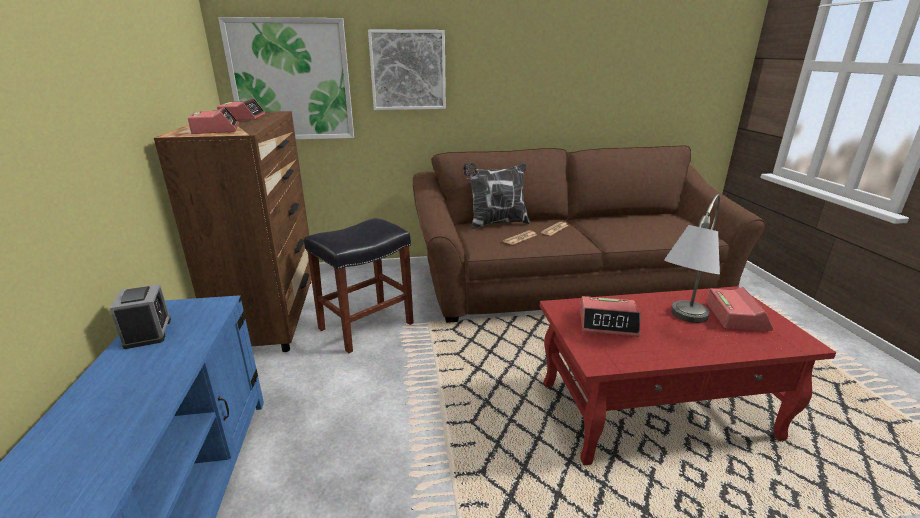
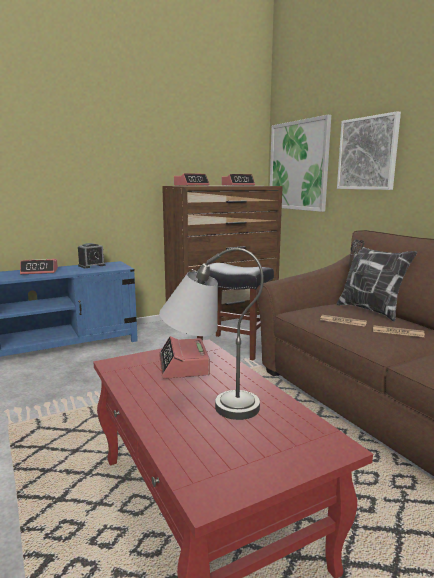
camera: 70 degrees right, 10 degrees down
(736, 316) = (255, 441): alarm clock -> alarm clock (40, 271)

